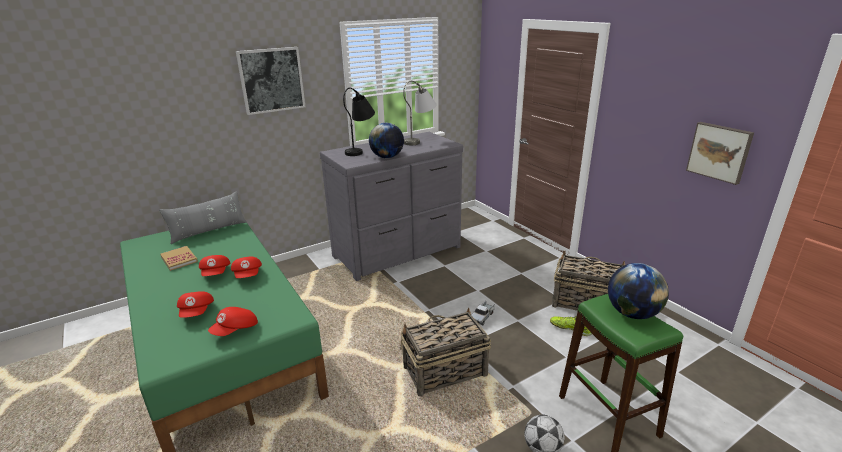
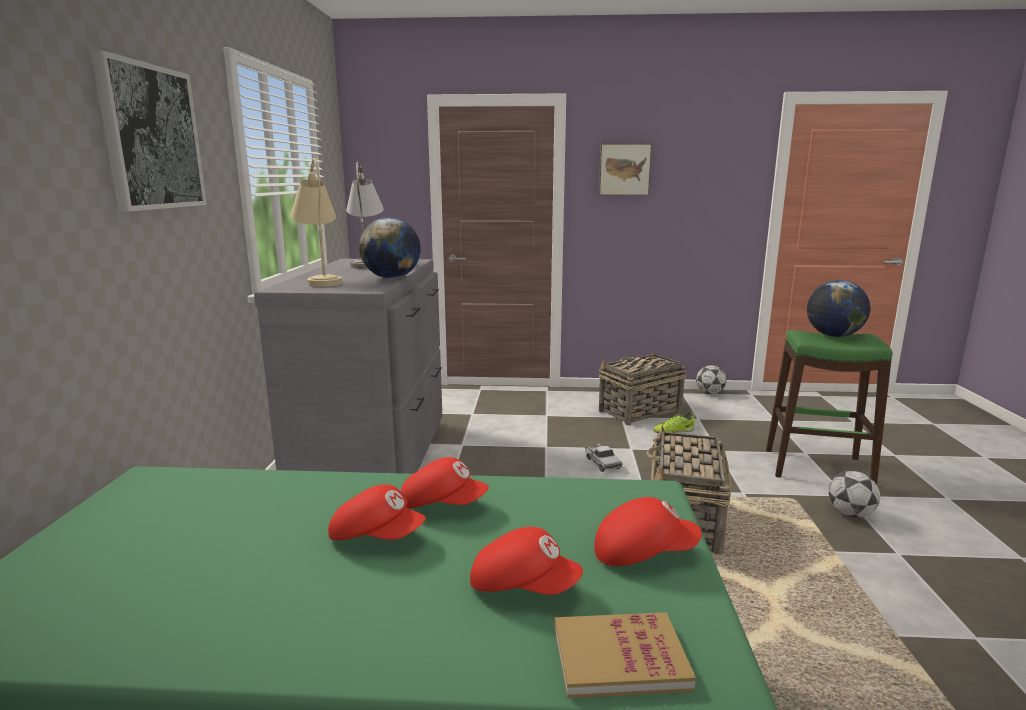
camera: 55 degrees left, 10 degrees down
(179, 259) = (214, 574): book -> book (619, 658)
(208, 231) = (139, 512): grey pillow -> none
(235, 330) = (643, 552): red cap -> red cap turned 75 degrees counterclockwise
(361, 150) = (321, 280): black table lamp -> beige table lamp
(679, 322) = (710, 393): none -> football
(719, 152) = (712, 209): picture -> picture (624, 169)

